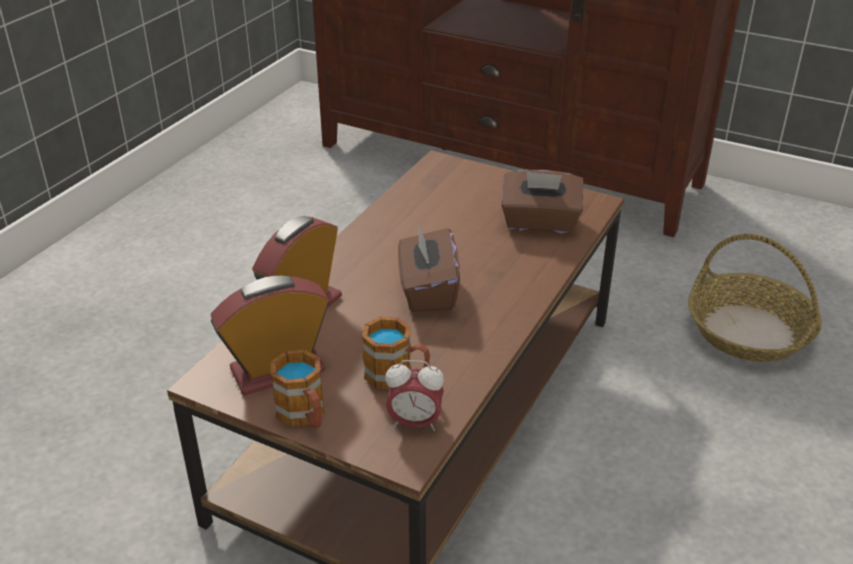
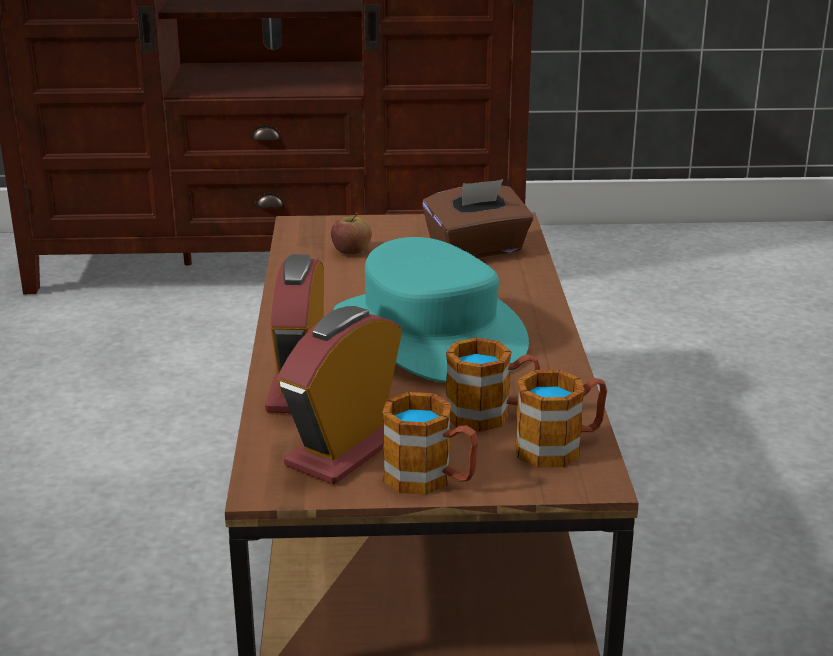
camera: 30 degrees left, 10 degrees down
(414, 423) = (560, 447): alarm clock -> mug
(427, 291) = (430, 334): brown tissue box -> turquoise hat
(449, 197) = (351, 251): none -> apple
(749, 331) = (671, 346): basket -> none

